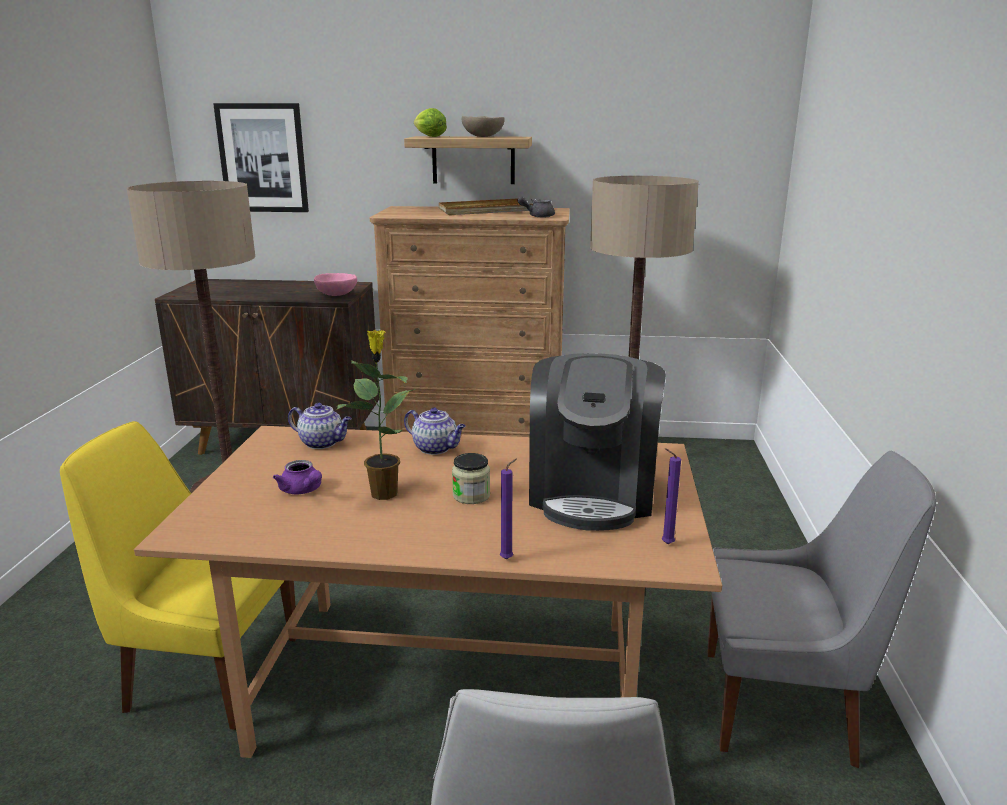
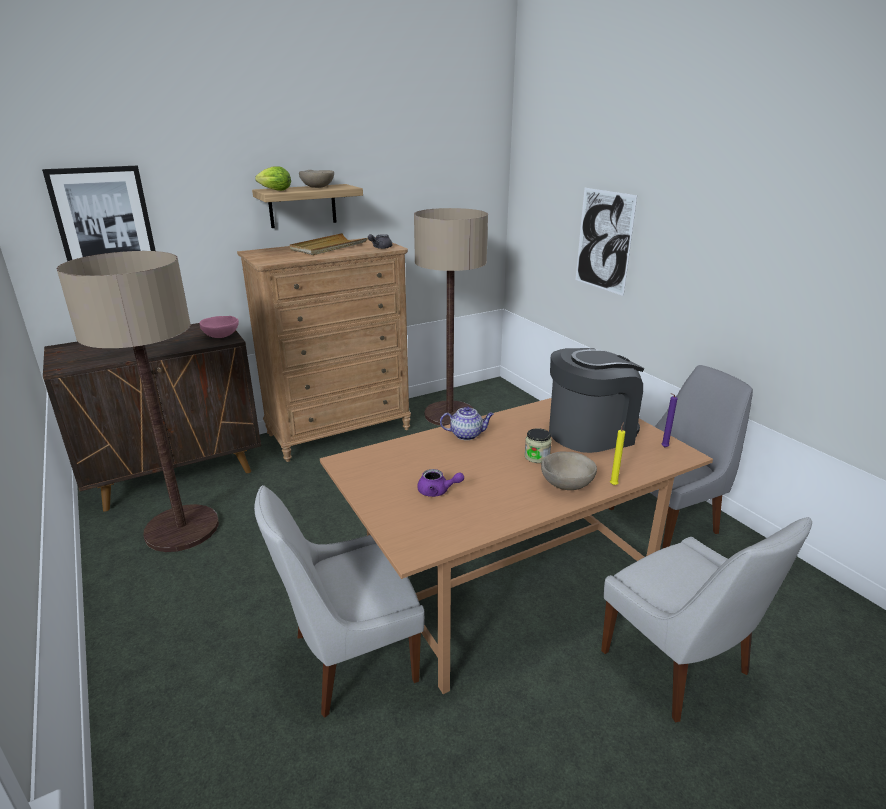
camera: 35 degrees left, 5 degrees up
(208, 672) = (349, 659): yellow chair -> white chair
(322, 443) = (389, 455): teapot -> none
(384, 492) = (487, 473): potted plant -> none
(450, 536) = (567, 484): none -> beige bowl
(508, 558) = (614, 484): purple candle -> yellow candle
(592, 493) = (590, 432): coffee machine -> coffee machine turned 90 degrees counterclockwise
(852, 234) = (604, 241): none -> picture

